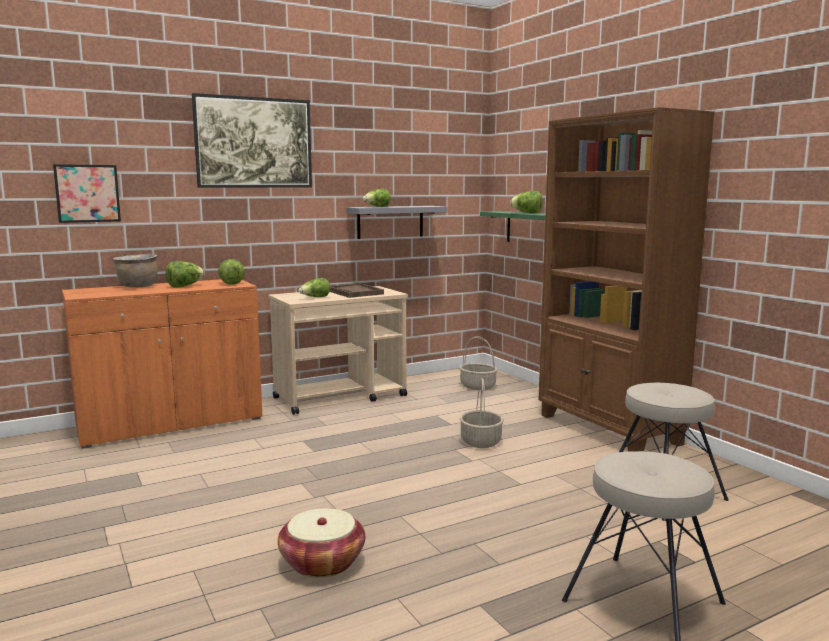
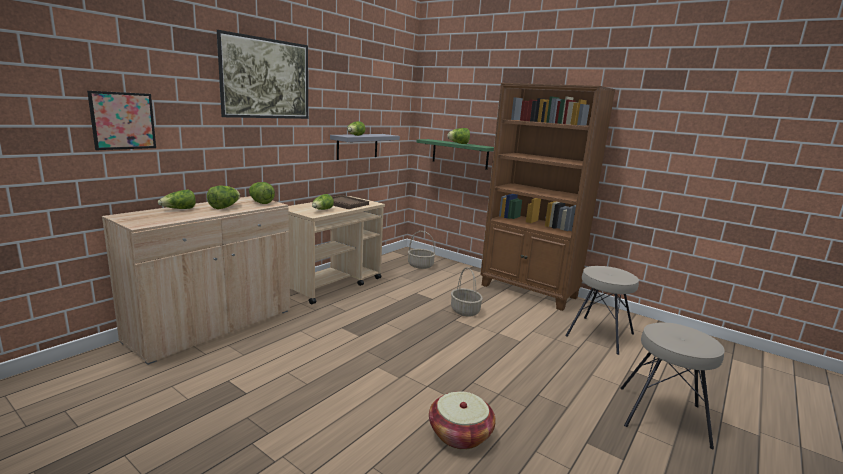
camera: 25 degrees left, 5 degrees up
(138, 287) = (179, 209): brown cooking pot -> lettuce
(171, 423) = (212, 326): orange cabinet -> beige cabinet

